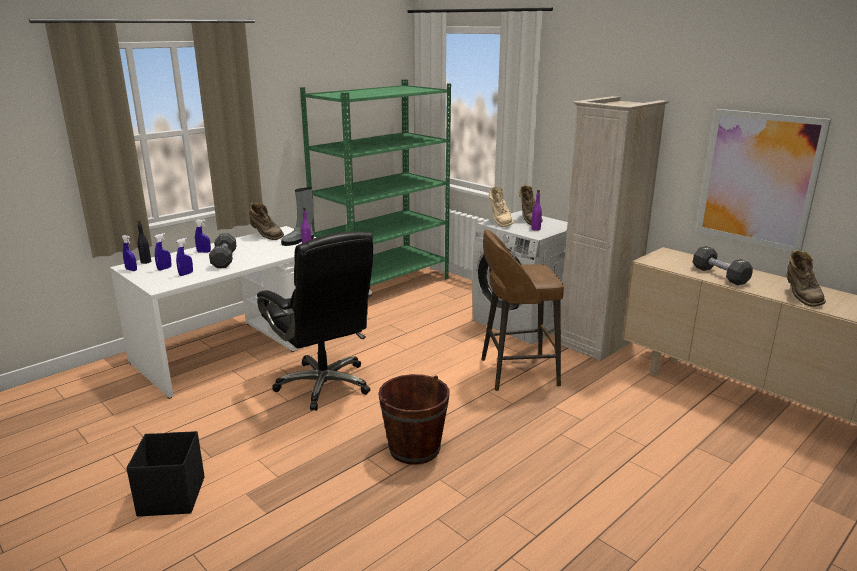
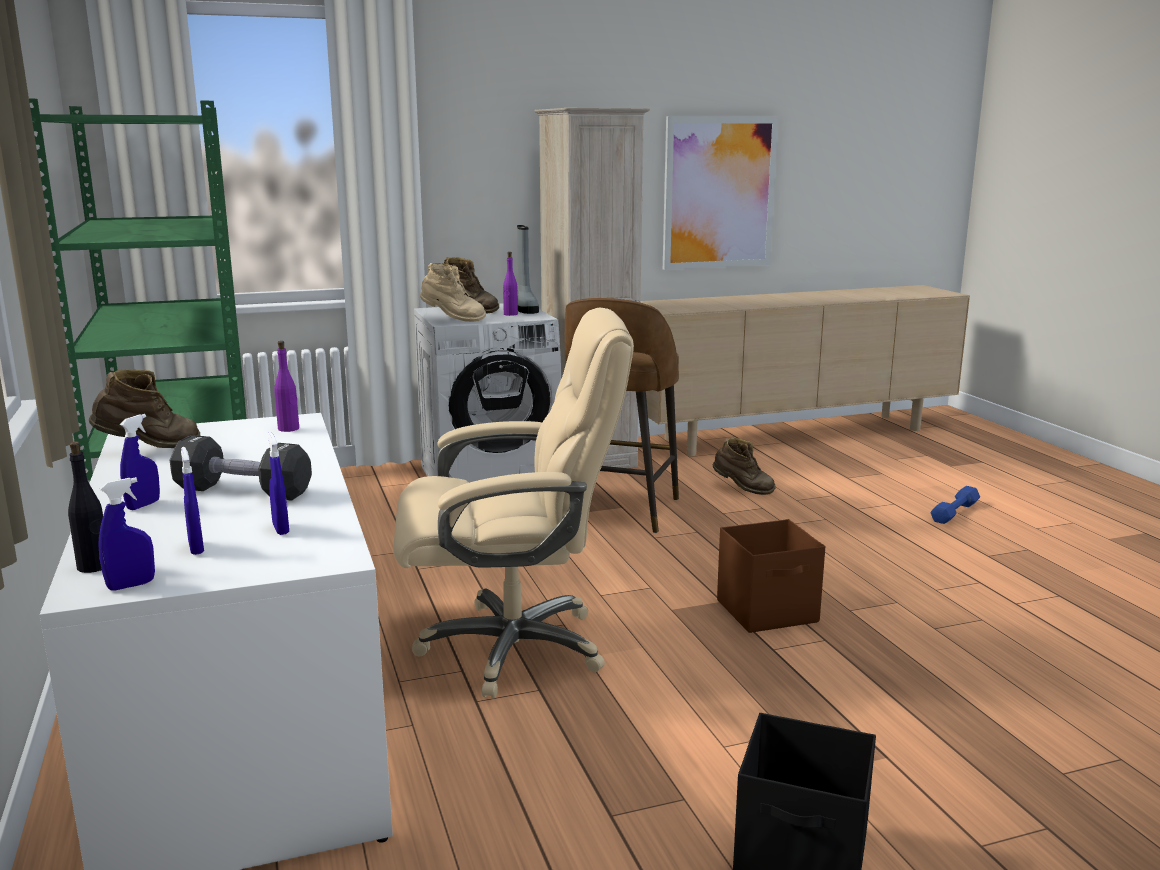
camera: 65 degrees left, 5 degrees down
(299, 241) = (243, 431): grey boot -> grey boot (525, 309)
(323, 383) = (509, 648): black office chair -> beige office chair
(414, 449) = (768, 611): brown bucket -> brown storage box
(680, 512) = (955, 512): none -> blue dumbbell
(719, 275) = (740, 304): black dumbbell -> none
(800, 297) = (818, 299): brown boot -> brown boot (742, 489)

